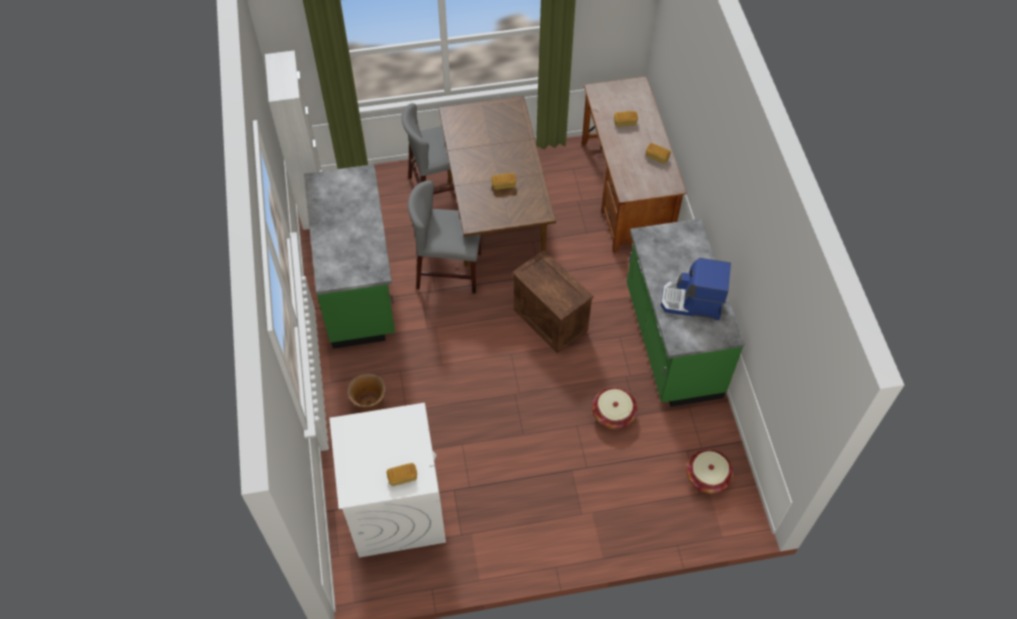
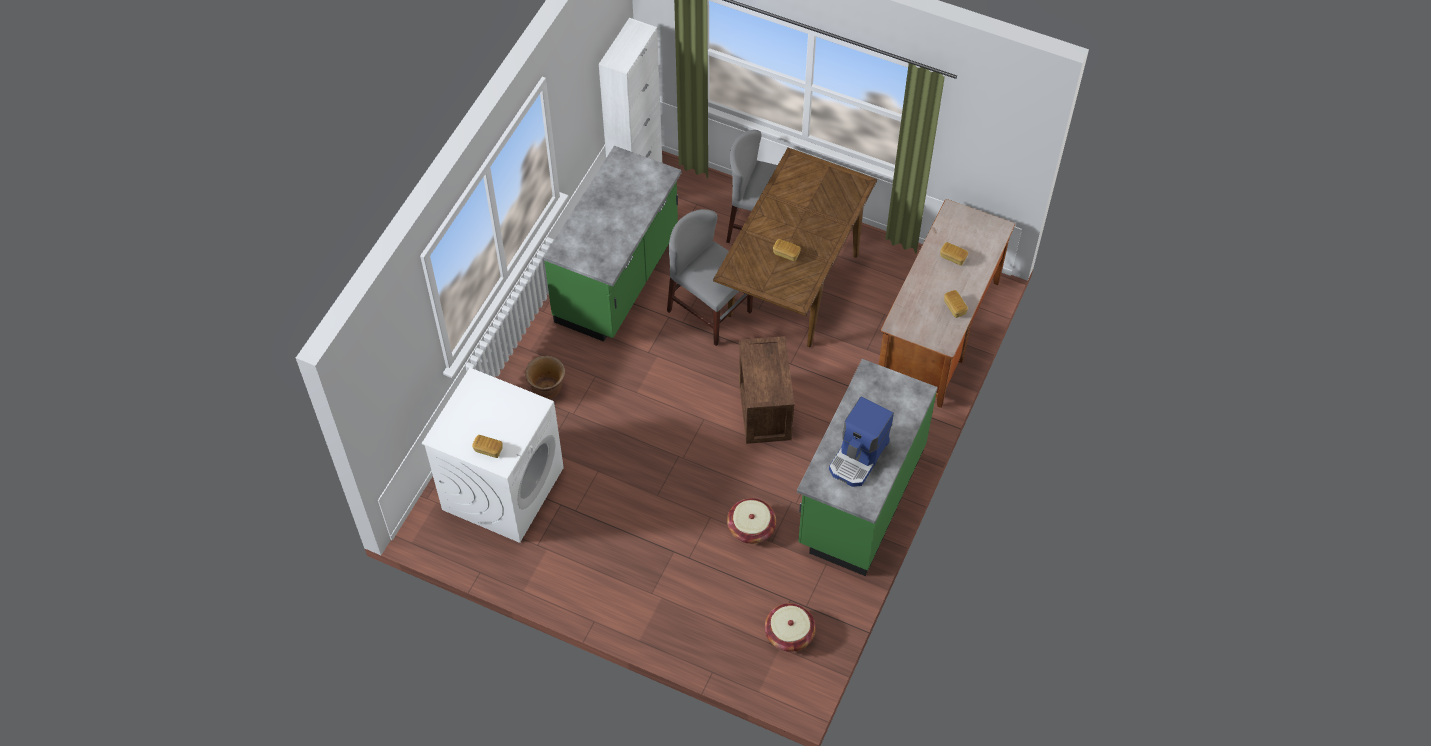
camera: 35 degrees right, 0 degrees up
(692, 302) = (859, 457): coffee machine -> coffee machine turned 105 degrees counterclockwise

